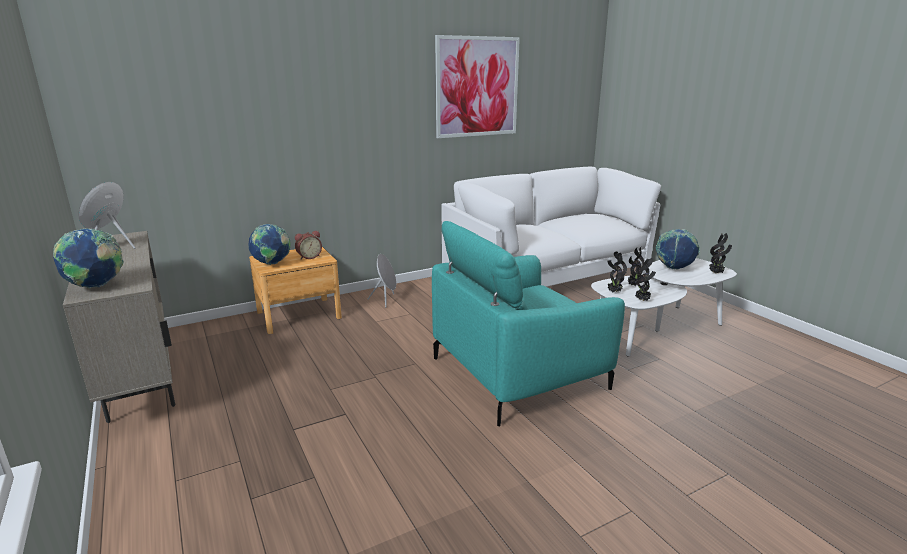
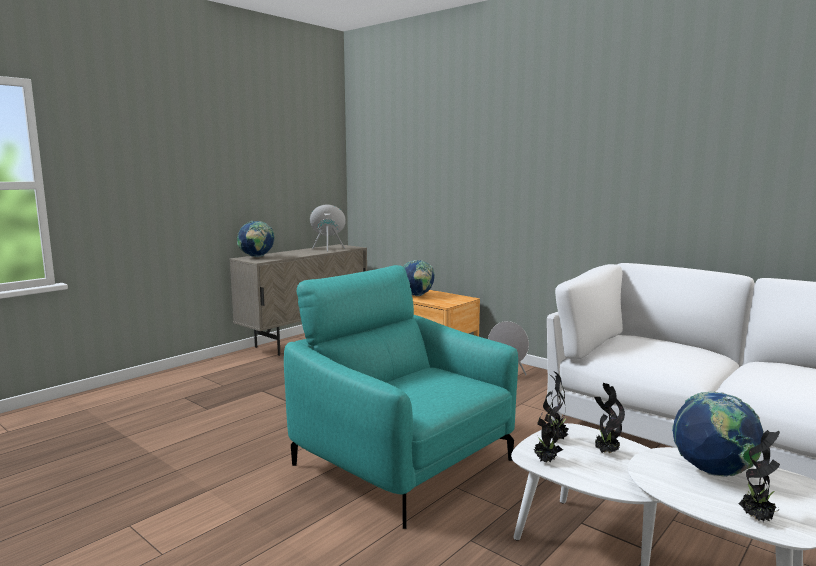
camera: 70 degrees right, 10 degrees down
(309, 257) = (445, 300): alarm clock -> none
(477, 87) = (689, 143): picture -> none

